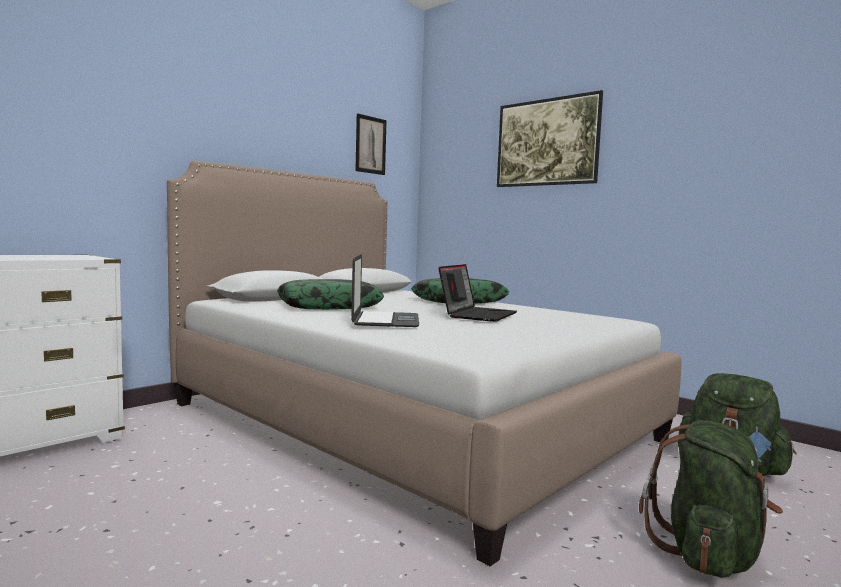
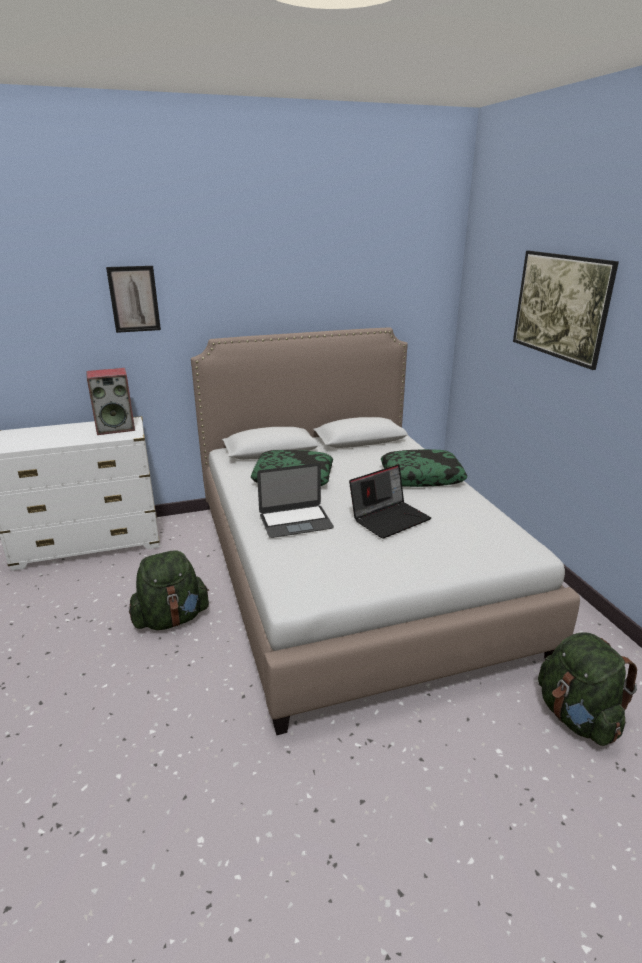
camera: 30 degrees right, 20 degrees up
(60, 256) = (116, 428): none -> speaker
(370, 145) = (395, 285): picture -> picture (134, 299)
(386, 320) = (295, 521): laptop -> laptop turned 45 degrees clockwise
(708, 554) = (434, 789): green backpack -> green backpack (172, 619)

